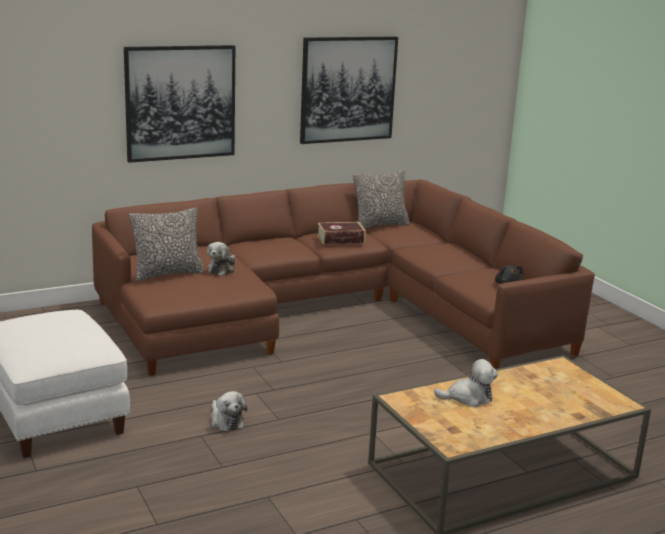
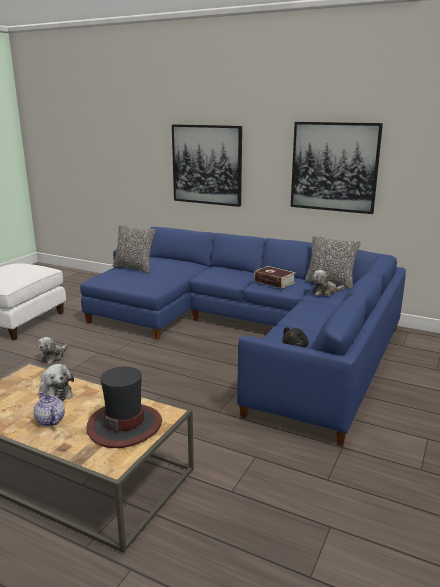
camera: 55 degrees right, 0 degrees up
(222, 269) = (164, 275): plush toy -> plush toy (325, 292)
(331, 310) = (249, 333): brown sofa -> blue sofa
(523, 411) = (50, 420): none -> teapot
(565, 384) = (125, 425): none -> hat

